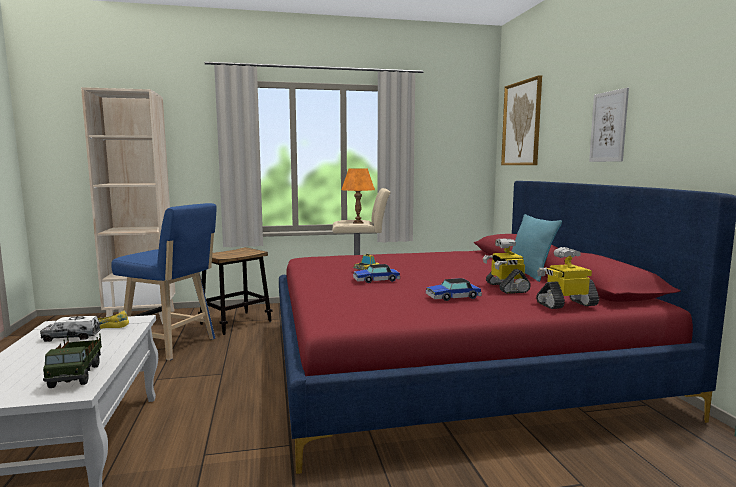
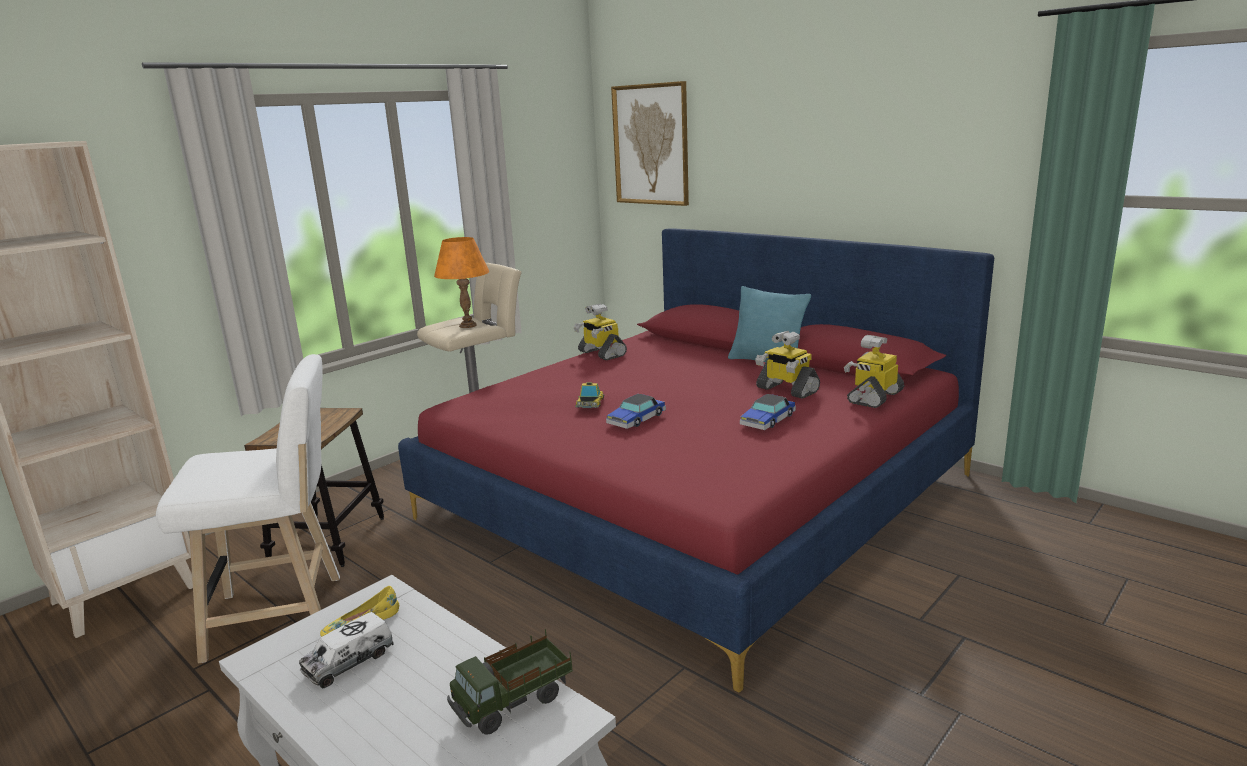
camera: 35 degrees left, 10 degrees up
(76, 375) = (514, 702): toy truck -> toy truck turned 105 degrees clockwise
(172, 345) = (284, 616): blue stool -> white stool
(430, 253) = (601, 353): none -> toy robot
(608, 126) = (811, 164): picture -> none

